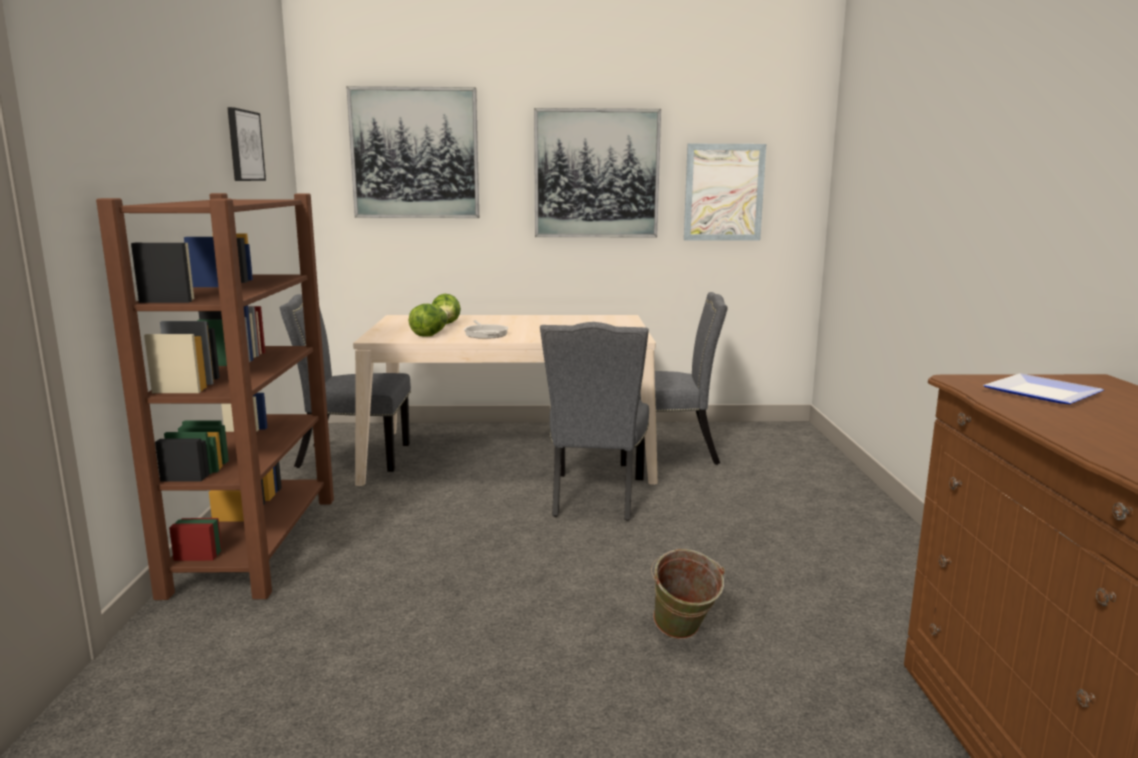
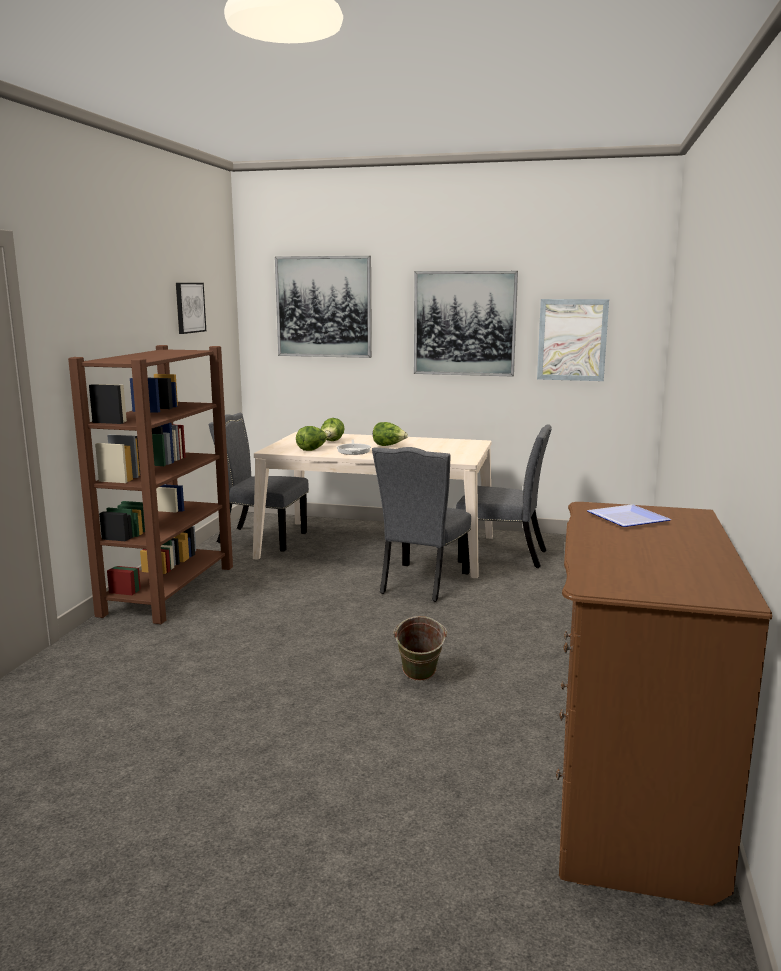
camera: 15 degrees right, 0 degrees up
(523, 326) = (388, 446): none -> lettuce

